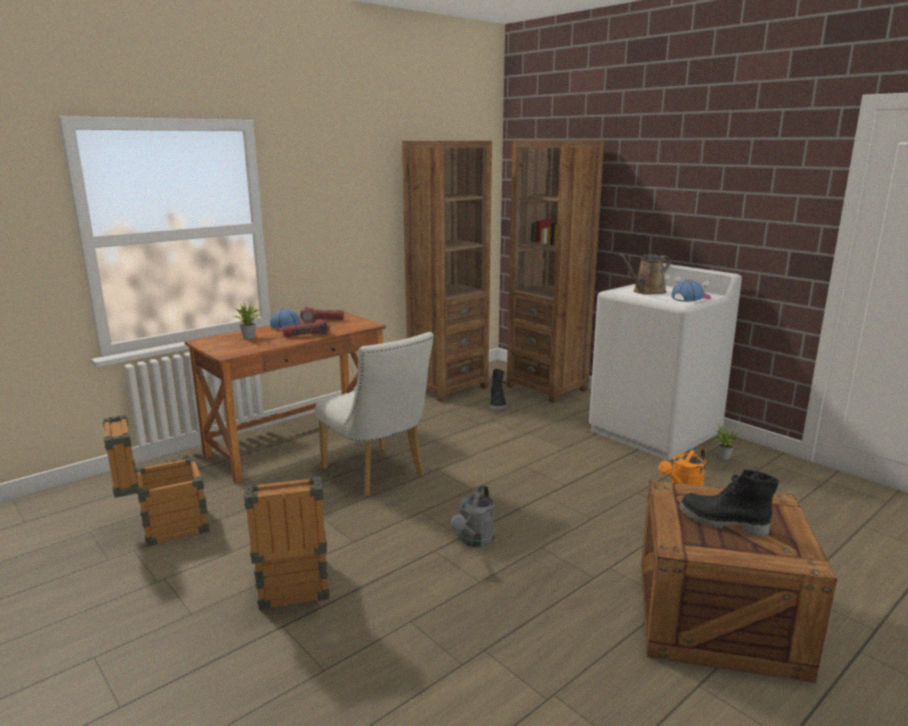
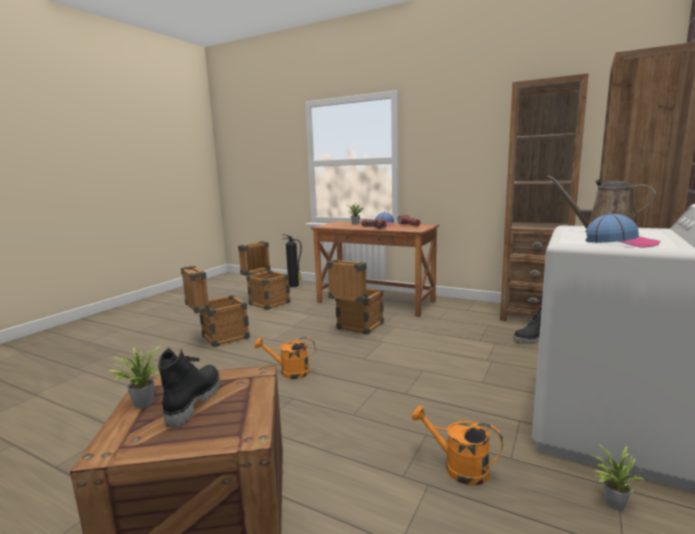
camera: 70 degrees right, 5 degrees down
(106, 489) = (294, 285): none -> fire extinguisher
(378, 475) = (357, 328): white chair -> crate
(474, 541) = (289, 372): grey watering can -> orange watering can
(721, 550) = (141, 402): none -> potted plant

